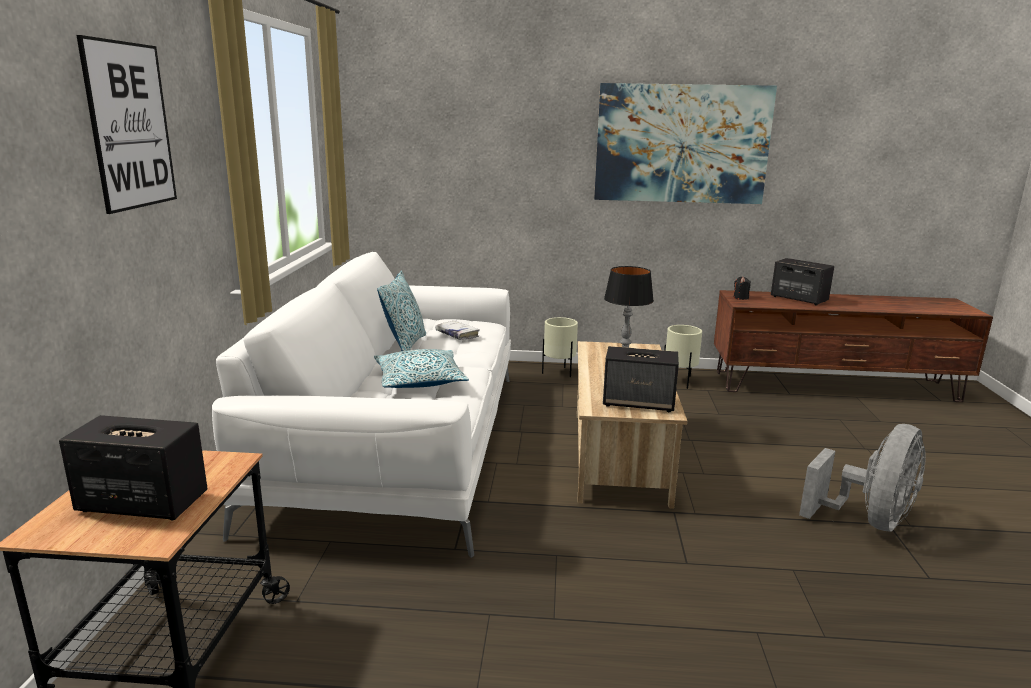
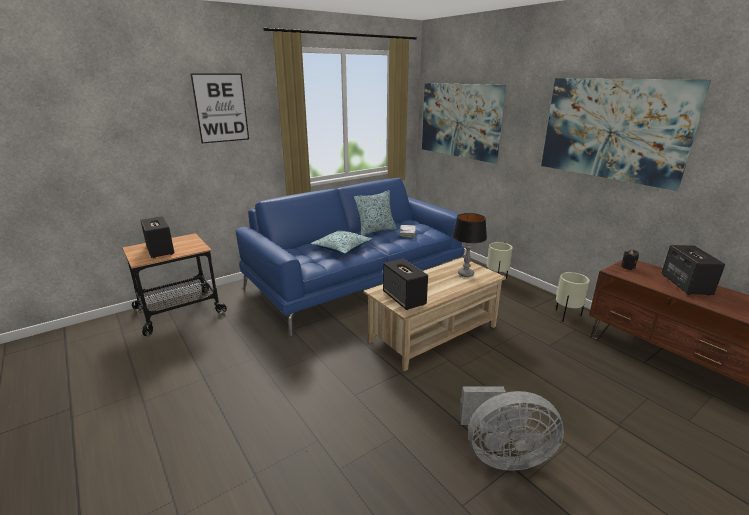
camera: 50 degrees right, 5 degrees up
(401, 441) = (357, 279): white sofa -> blue sofa
(436, 148) = (459, 120): none -> picture

